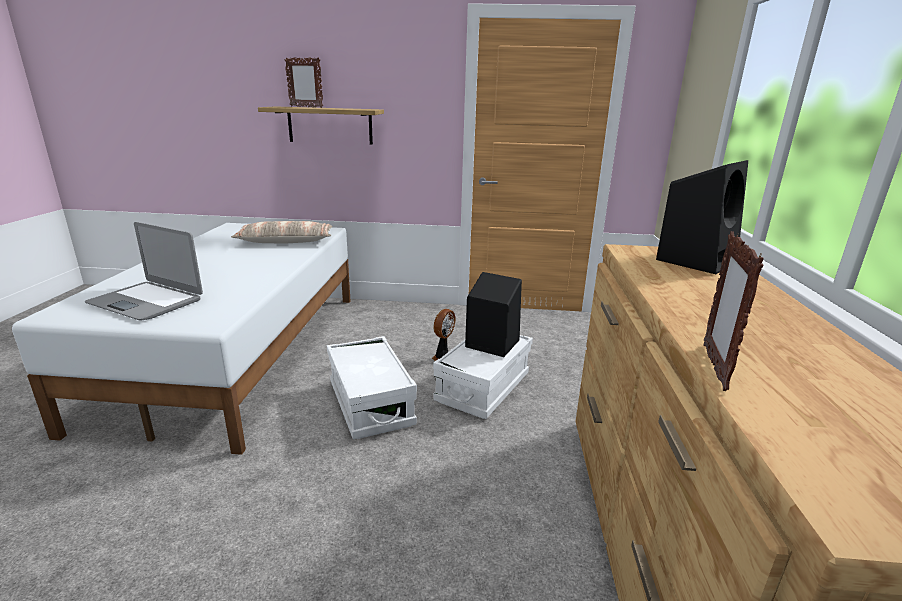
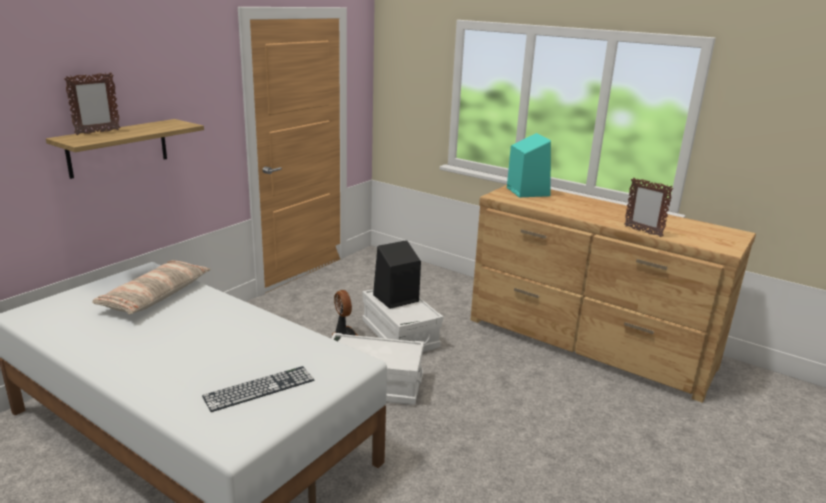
camera: 60 degrees left, 0 degrees up
(147, 301) = (259, 388): laptop -> keyboard
(696, 260) = (527, 191): black speaker -> turquoise speaker

